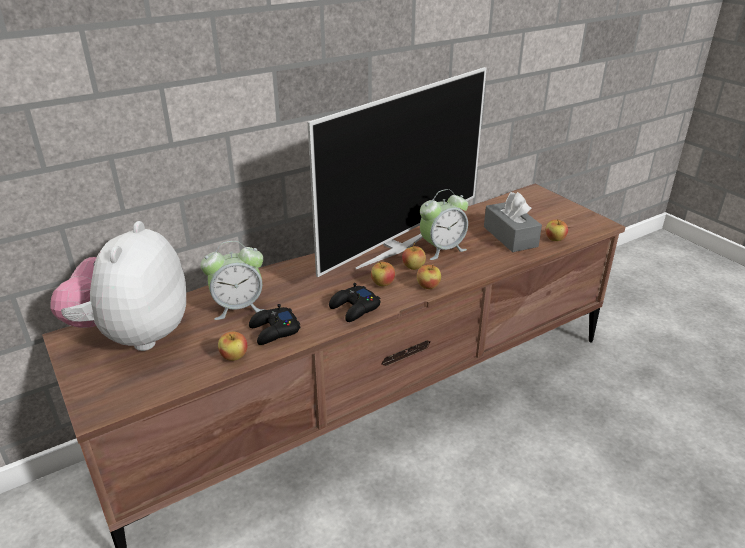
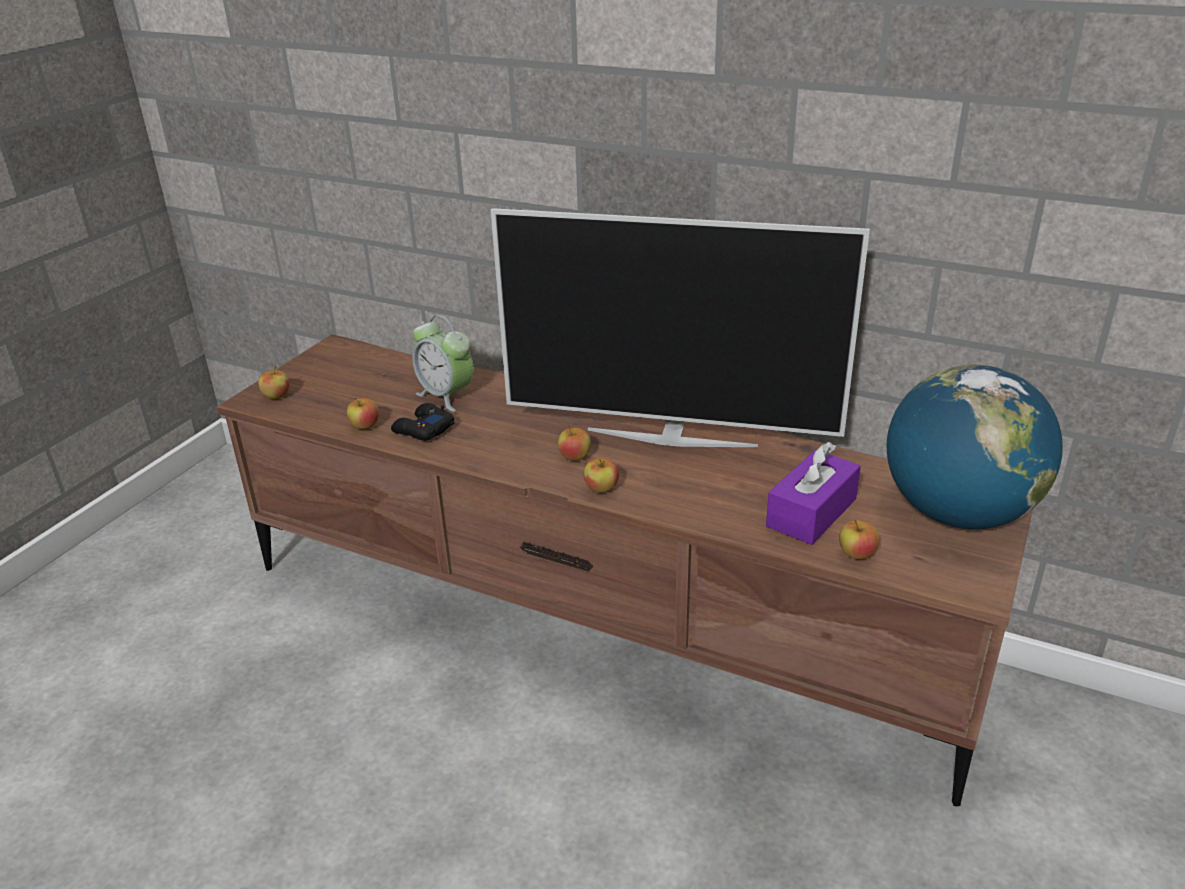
camera: 60 degrees right, 0 degrees up
(134, 336) = (359, 369): plush toy -> none
(354, 308) = (505, 458): black game controller -> none
(413, 267) = (635, 464): apple -> apple (276, 396)
(442, 249) = (705, 470): alarm clock -> none
(510, 236) = (811, 512): grey tissue box -> purple tissue box
(541, 206) = (957, 513): none -> globe

